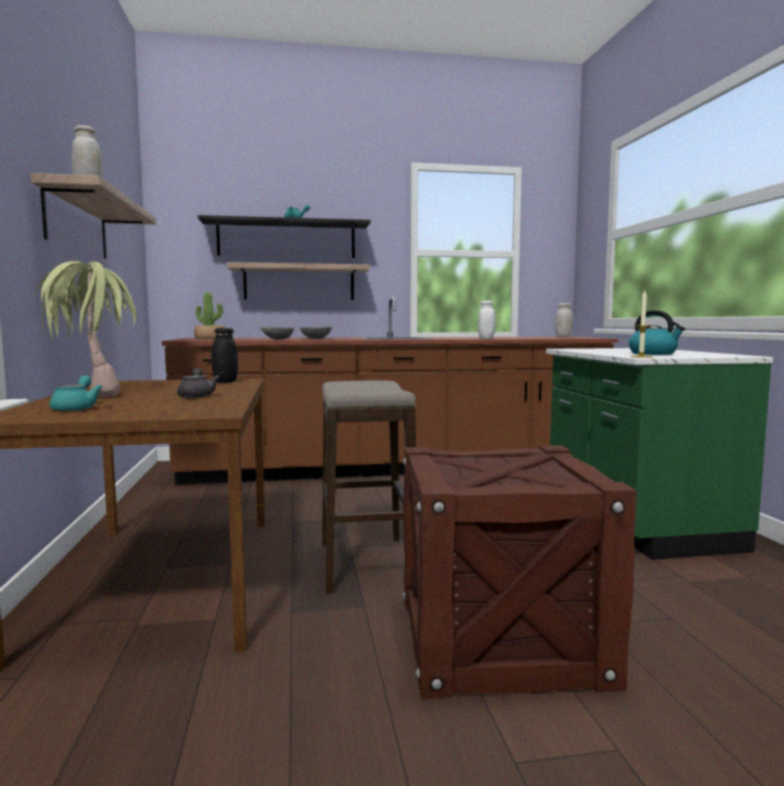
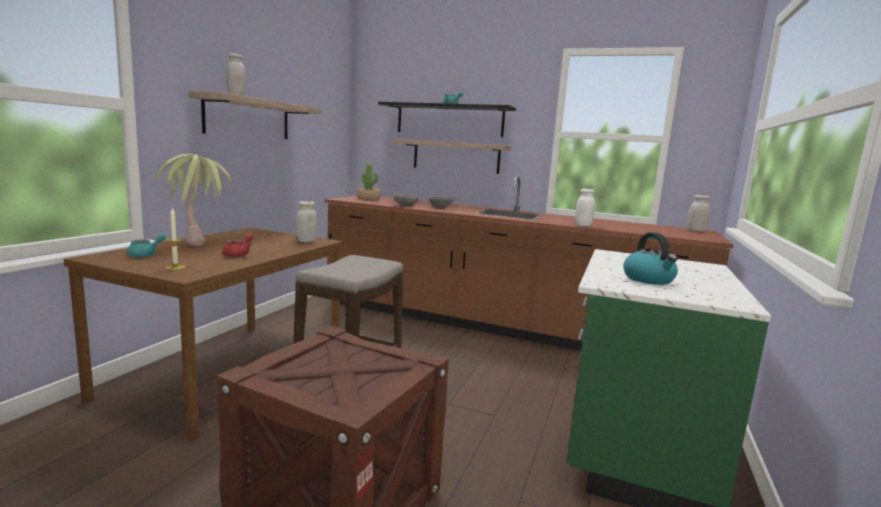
camera: 30 degrees right, 5 degrees up
(197, 395) = (238, 254): grey teapot -> red teapot
(225, 381) = (306, 241): black jar -> white jar
(641, 357) = (597, 284): candle -> candle (175, 267)

